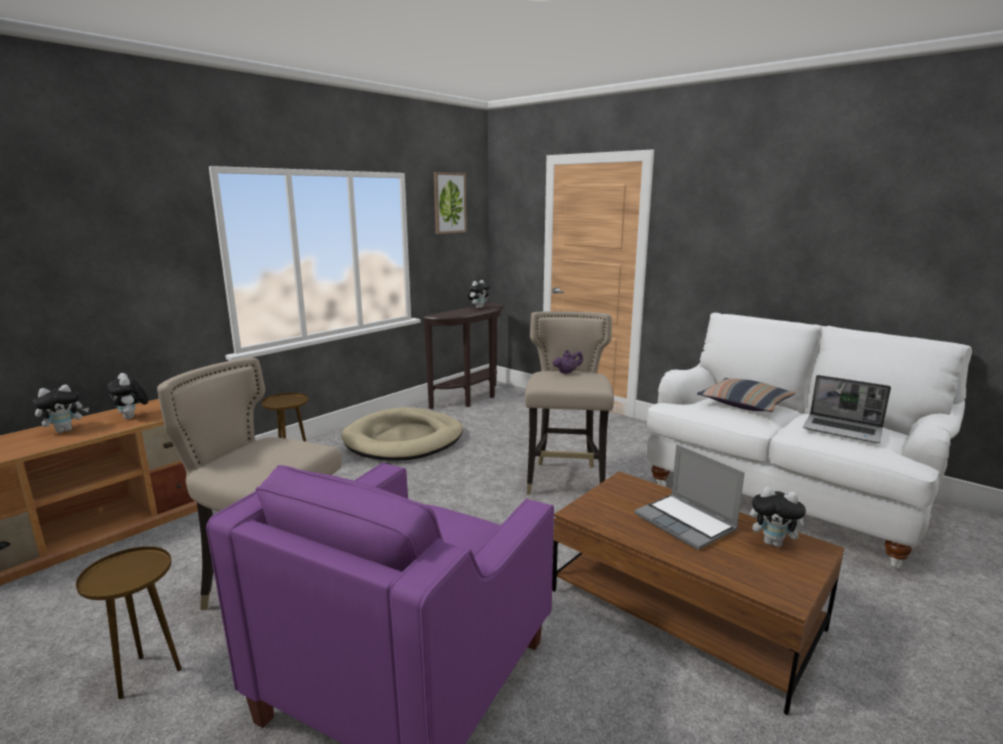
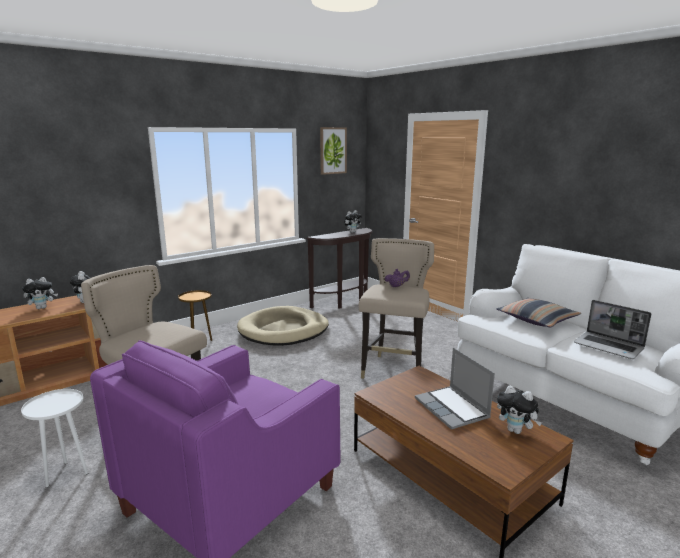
camera: 10 degrees right, 0 degrees up
(147, 674) = (67, 474): brown side table -> white side table

